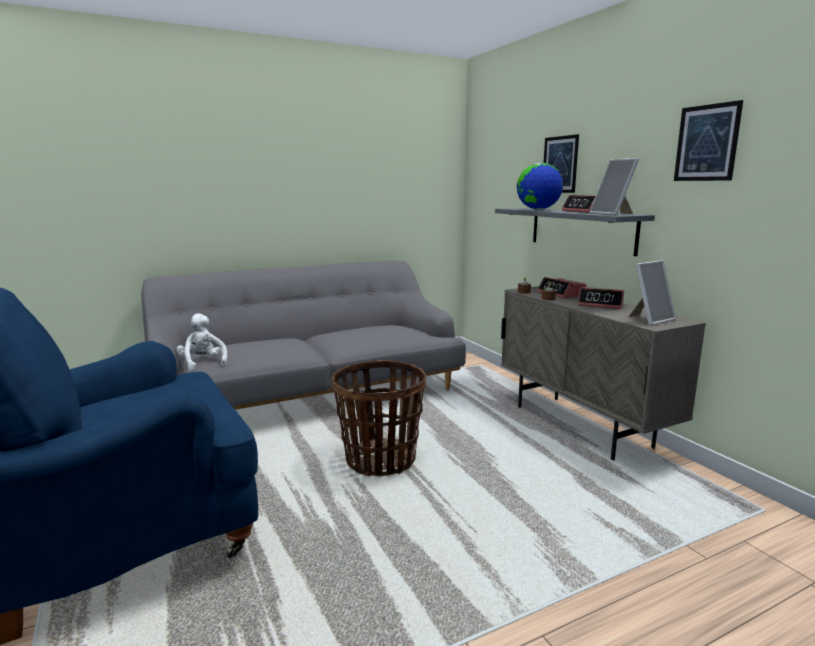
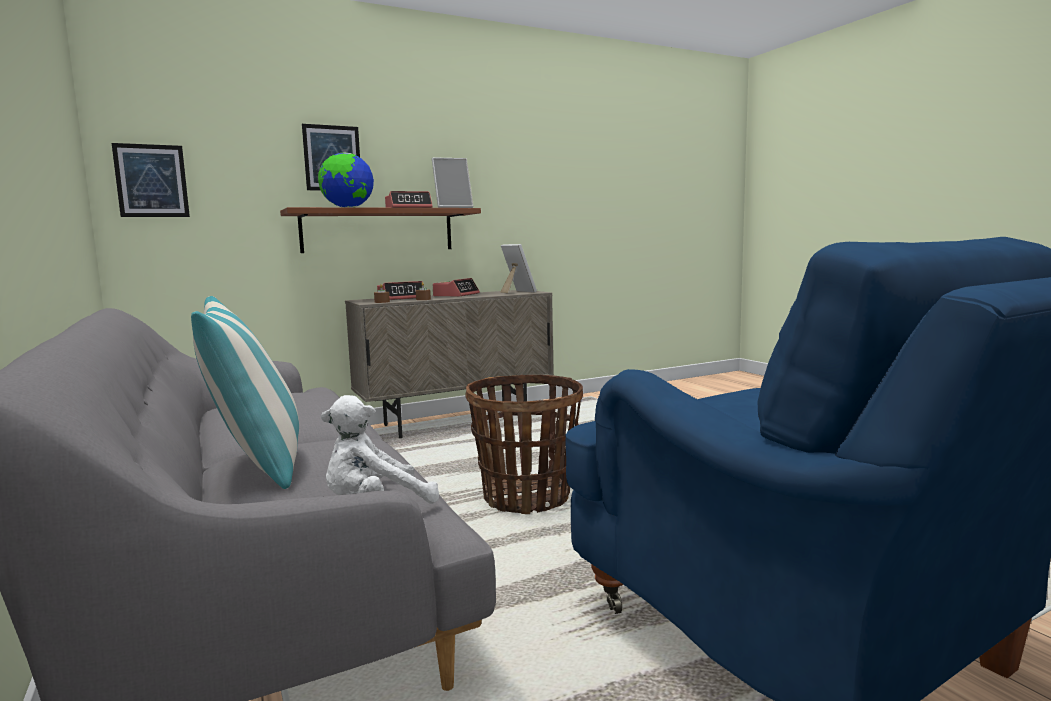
camera: 90 degrees left, 5 degrees down
(262, 340) = (257, 466): none -> pillow
(581, 229) = (378, 231): grey shelf -> brown shelf
(706, 143) = (497, 153): picture -> picture (151, 181)

